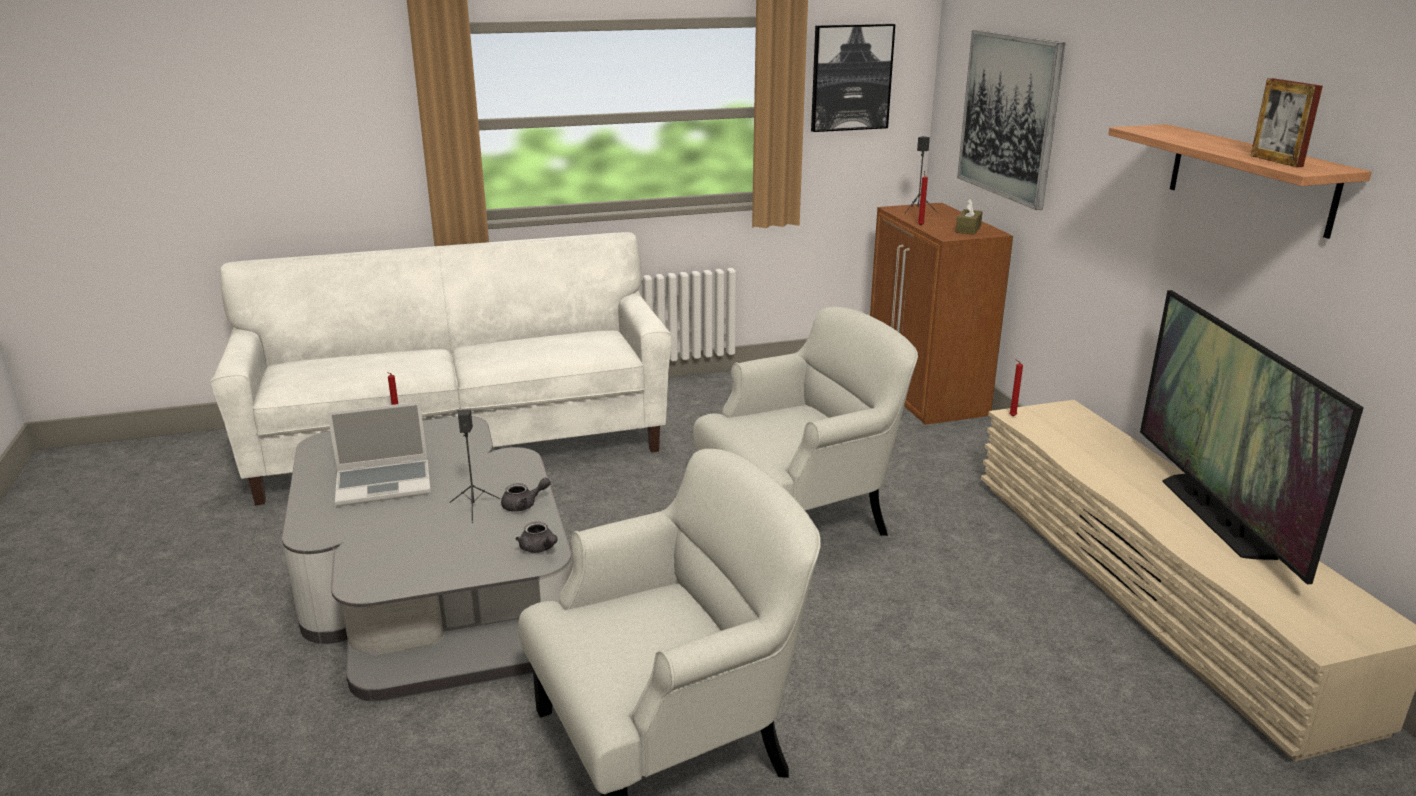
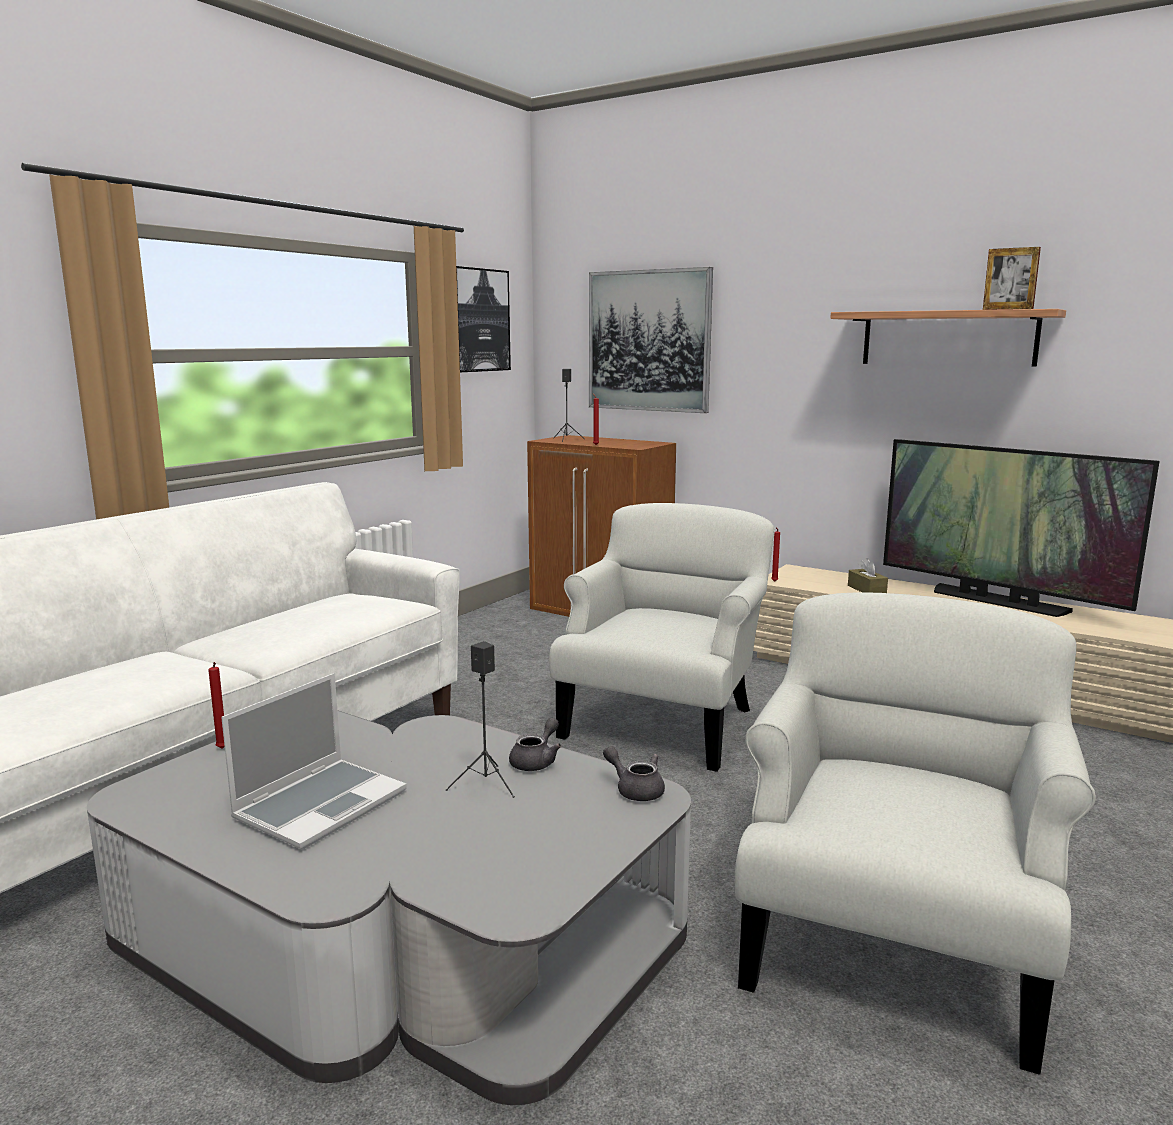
camera: 40 degrees left, 10 degrees down
(539, 549) = (635, 789): grey teapot -> grey teapot turned 150 degrees counterclockwise
(968, 229) = (636, 443): brown tissue box -> brown tissue box (866, 589)

